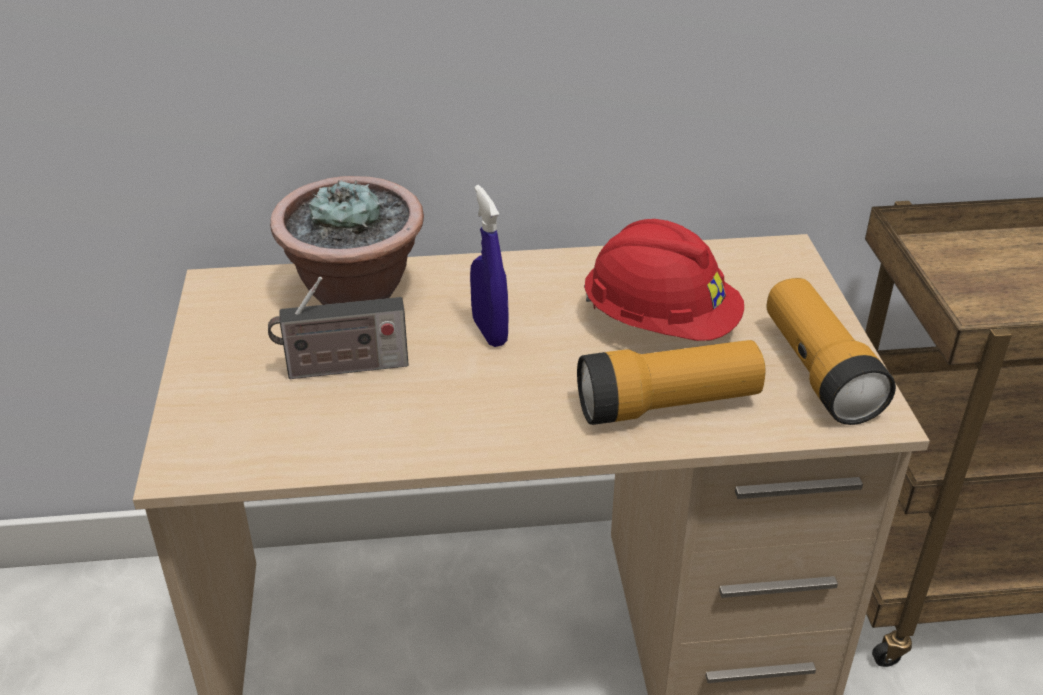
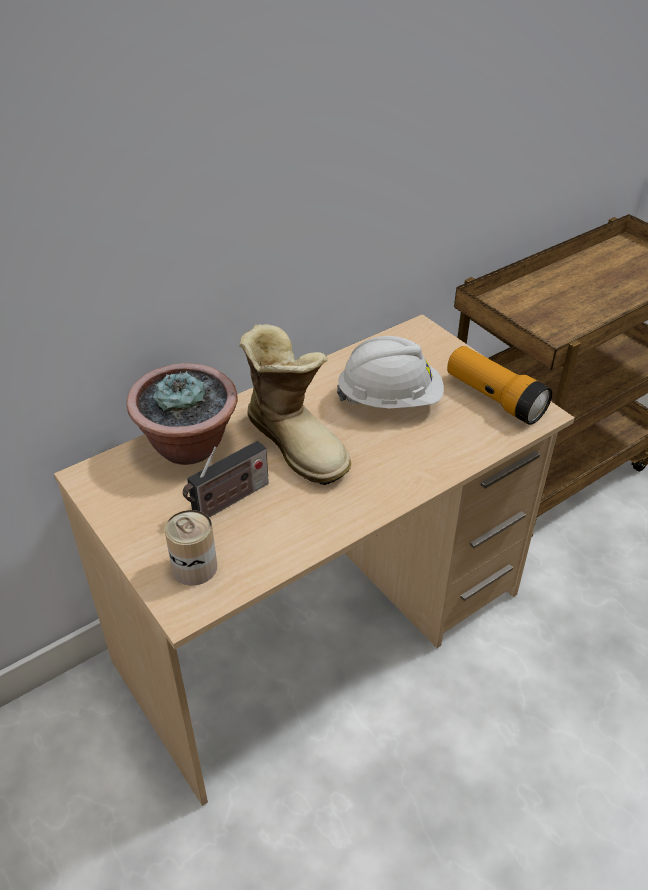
camera: 30 degrees left, 5 degrees up
(234, 426) = (194, 567): none -> can
(489, 332) = (297, 442): blue spray bottle -> boot
(660, 323) = (390, 400): red hard hat -> white hard hat
(667, 405) = (435, 449): flashlight -> none

